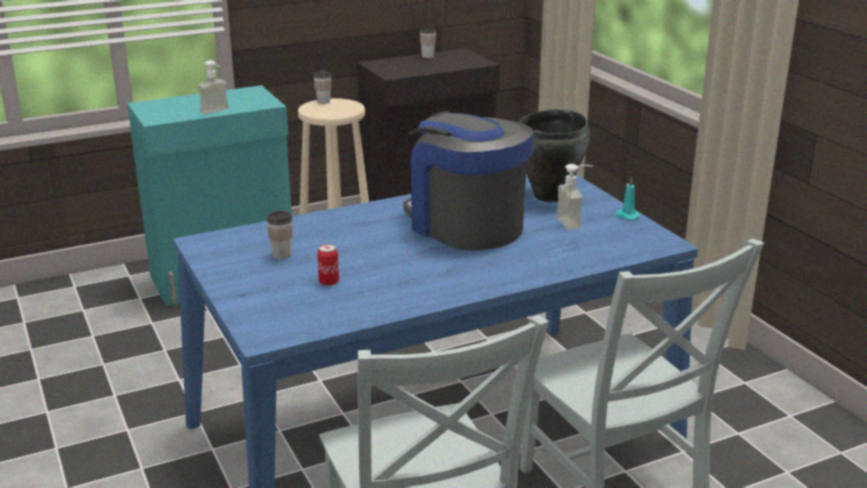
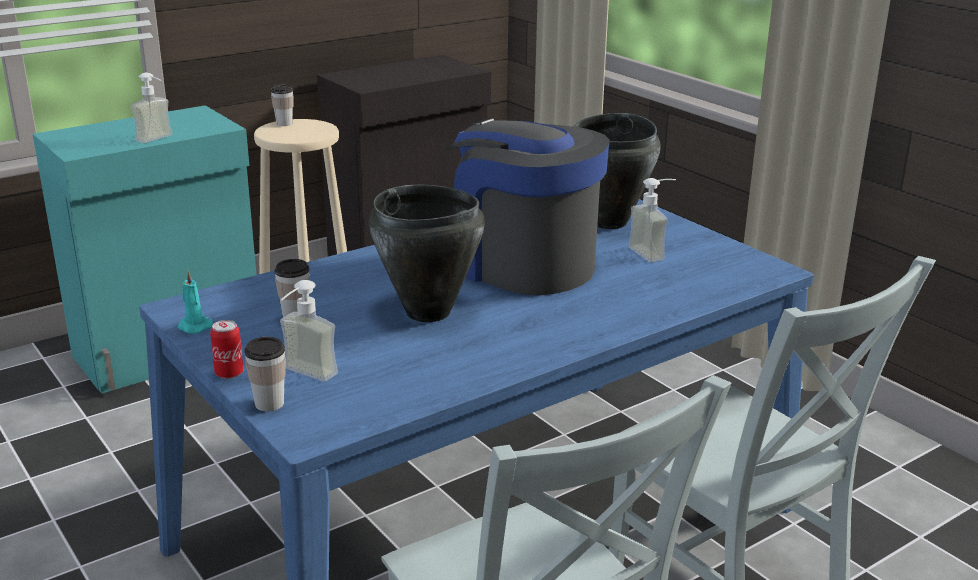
camera: 10 degrees left, 0 degrees up
(273, 297) = (303, 376): none -> soap dispenser
(329, 282) = (371, 350): can -> can (229, 373)
(380, 258) = (428, 313): none -> black cooking pot
(427, 56) = (401, 65): cup -> cup (269, 404)
(626, 216) = (711, 240): turquoise candle -> turquoise candle (193, 327)

